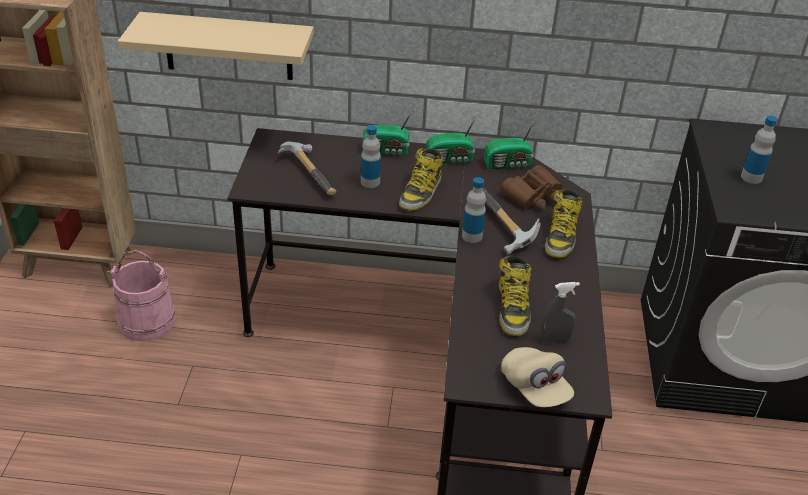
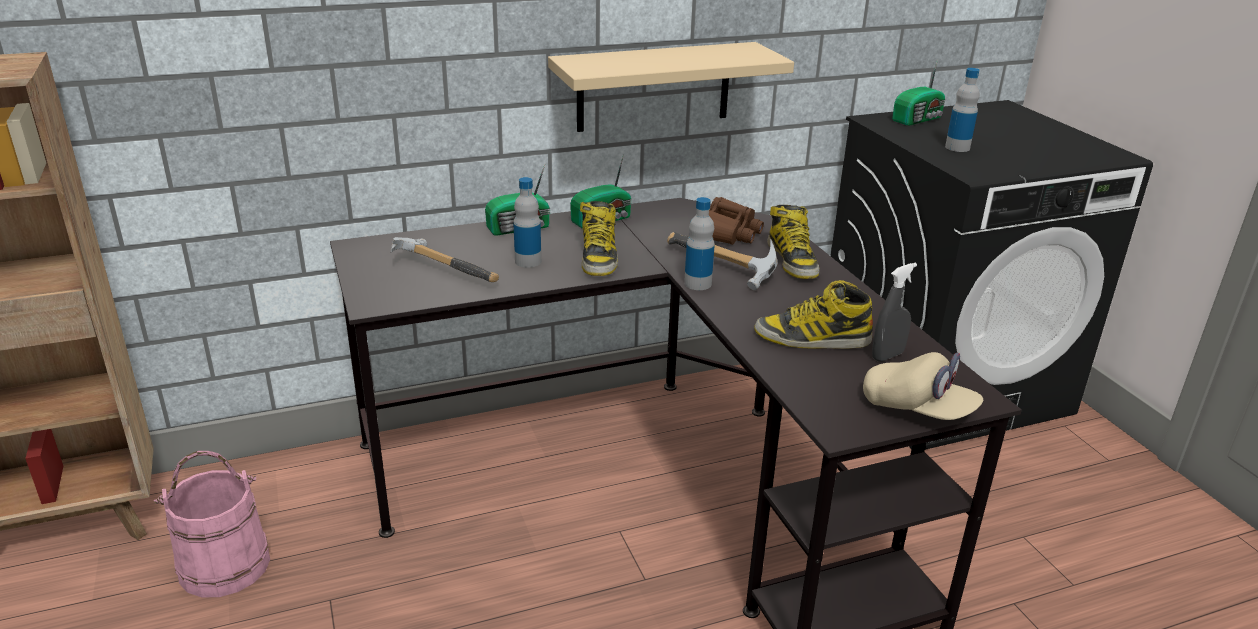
camera: 25 degrees left, 10 degrees down
(228, 46) = (274, 127): beige shelf -> beige shelf (654, 87)
(509, 164) = (672, 211): radio -> radio (919, 119)
(513, 308) = (812, 338): boot -> boot turned 120 degrees clockwise

